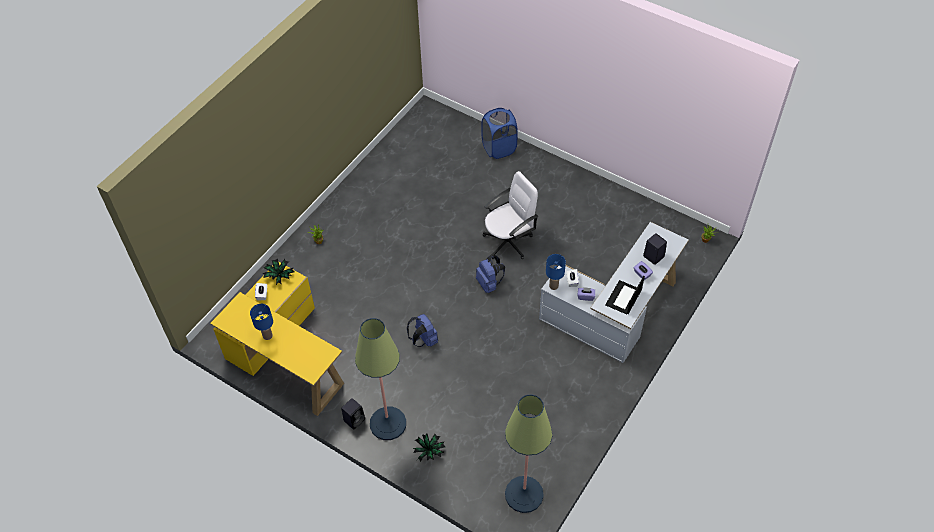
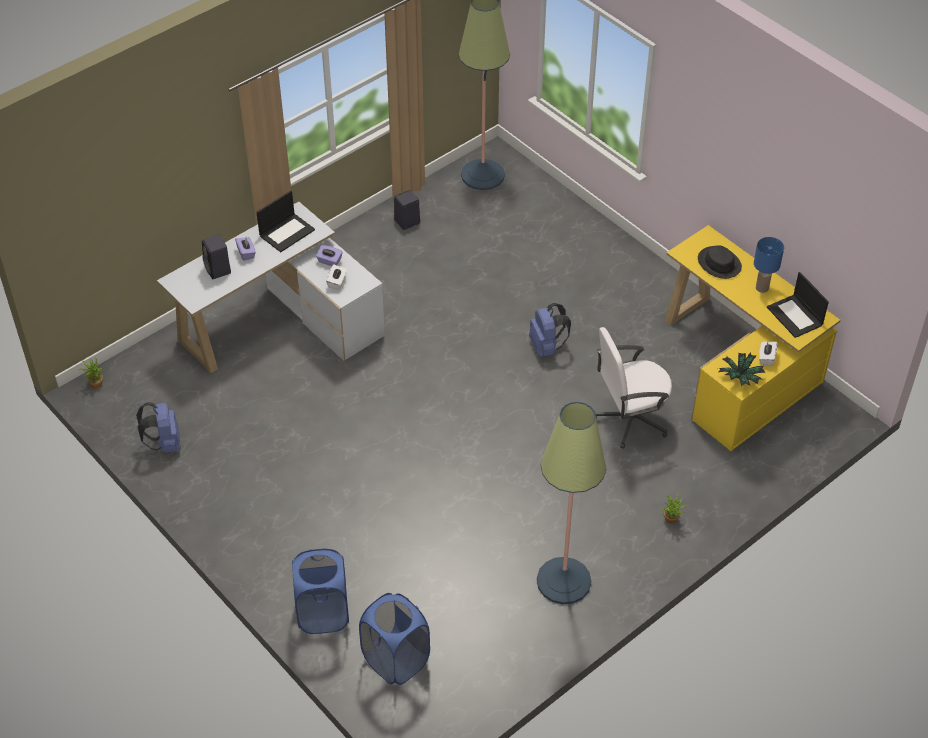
camera: 165 degrees left, 5 degrees down
(242, 317) = (795, 316): none -> laptop
(301, 350) = (719, 263): none -> black hat
(354, 419) = (657, 280): black speaker -> black speaker (406, 222)
(388, 423) = (617, 268): floor lamp -> floor lamp (563, 581)
(429, 451) = (575, 232): potted plant -> none
(452, 136) = (395, 660): none -> blue laundry basket
(489, 284) = (431, 396): blue backpack -> blue backpack (165, 443)
(508, 242) = (378, 449): white office chair -> white office chair (629, 419)
(553, 286) = (364, 282): blue table lamp -> none

